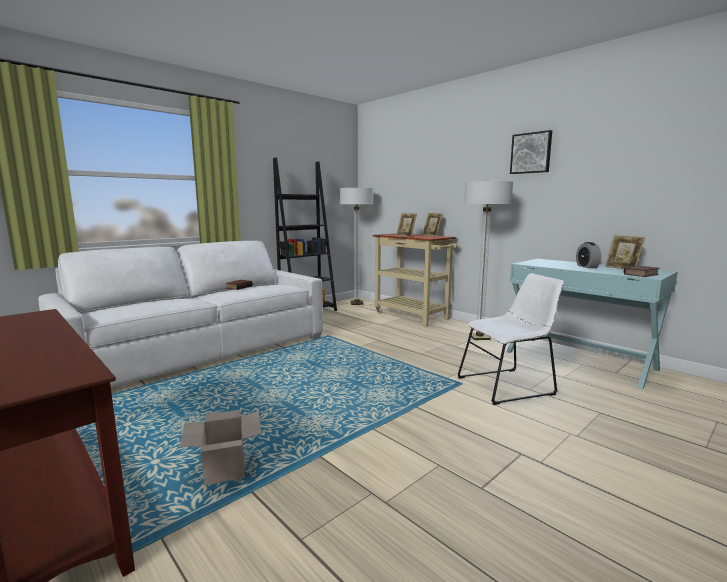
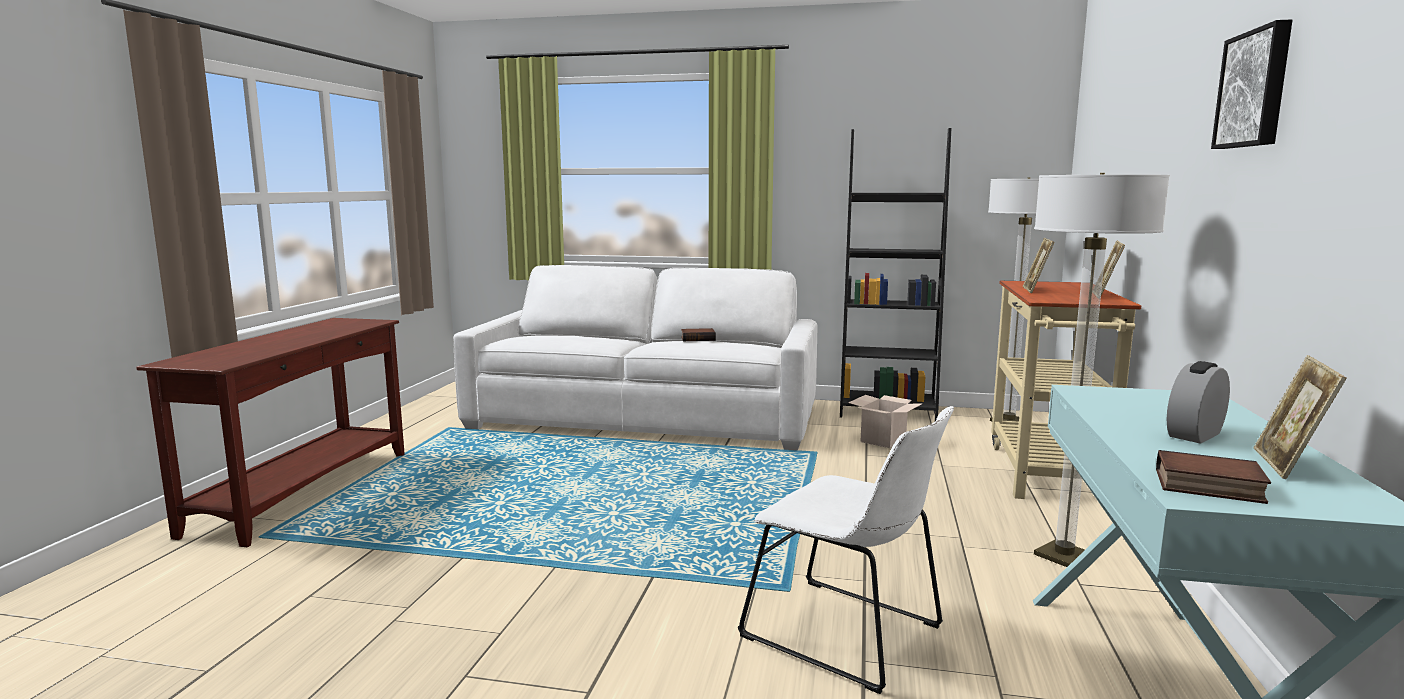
camera: 55 degrees right, 0 degrees up
(224, 468) = (403, 523): cardboard box -> cardboard box (883, 439)

